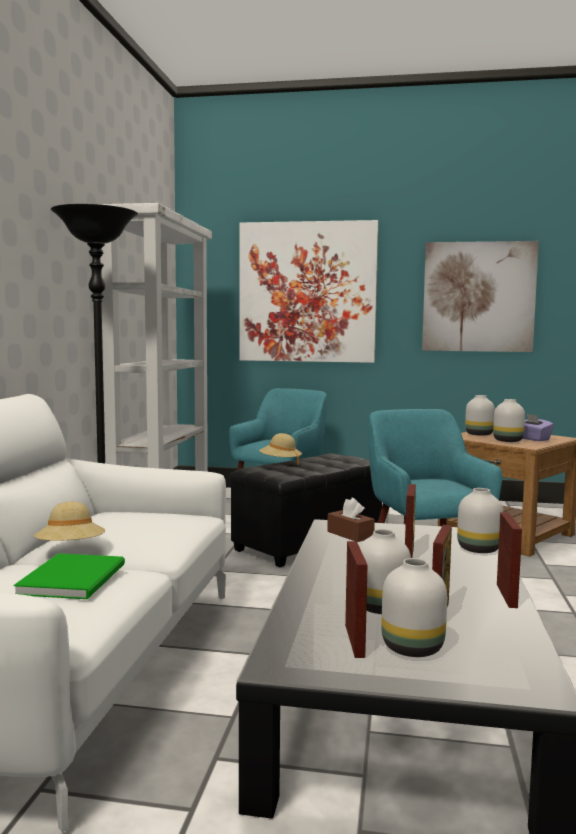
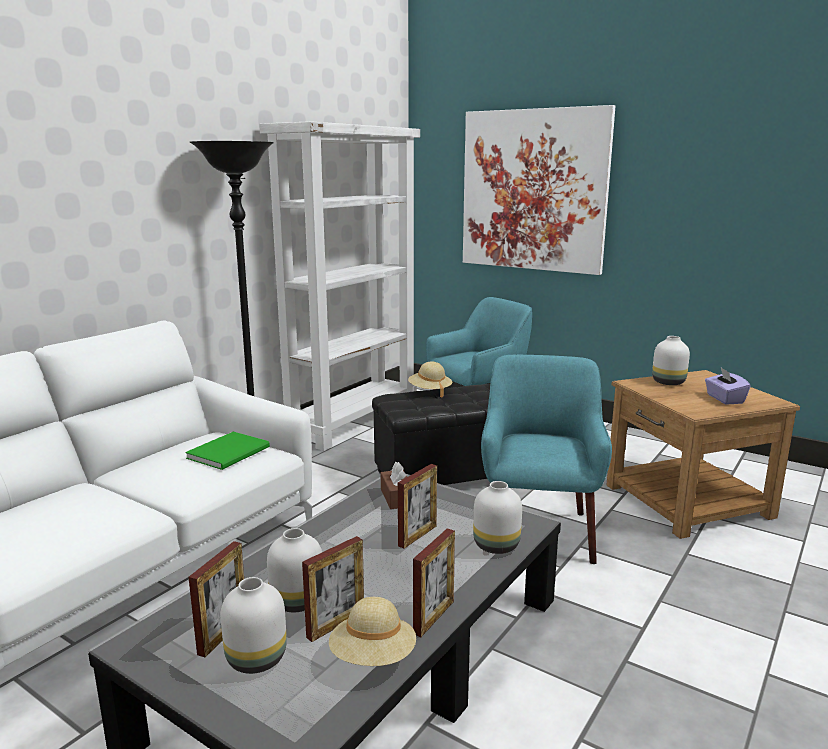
camera: 25 degrees right, 10 degrees up
(71, 549) = (126, 478): beige hat -> beige hat (373, 657)
(76, 578) = (81, 515): green book -> green book (231, 452)
(478, 297) = (732, 201): picture -> none
(508, 441) = (685, 399): white vase -> none

